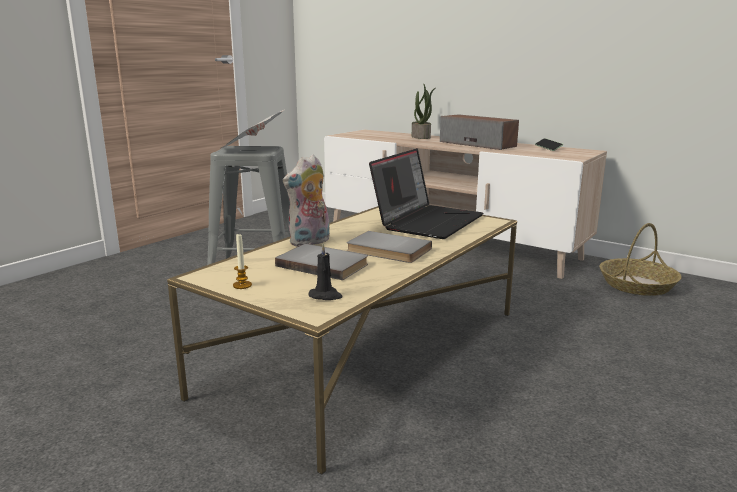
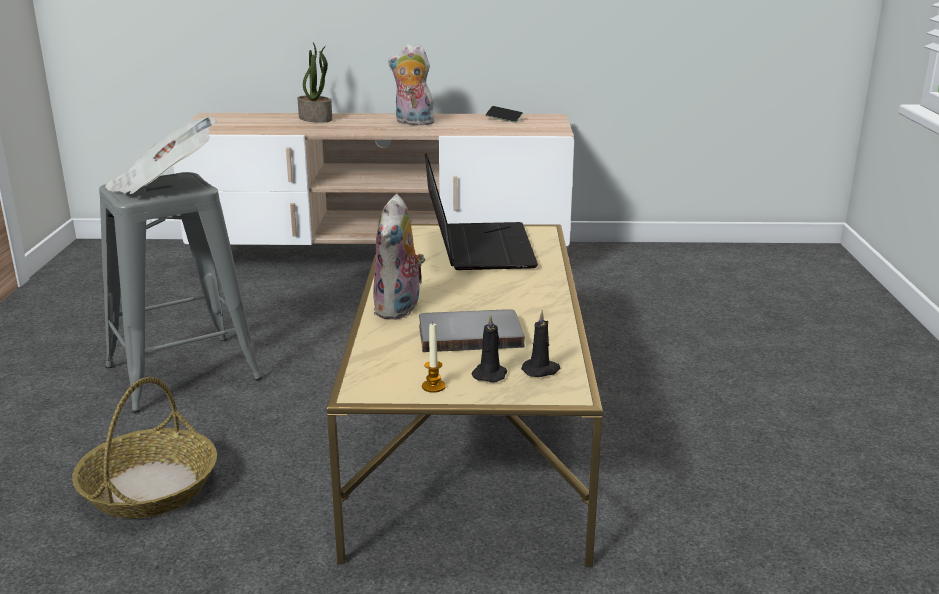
camera: 35 degrees left, 5 degrees up
(289, 289) = (490, 374): none -> black candle
(387, 250) = (503, 298): grey book -> none
(477, 144) = (412, 123): speaker -> plush toy
(637, 285) = (632, 267): basket -> basket (150, 487)

